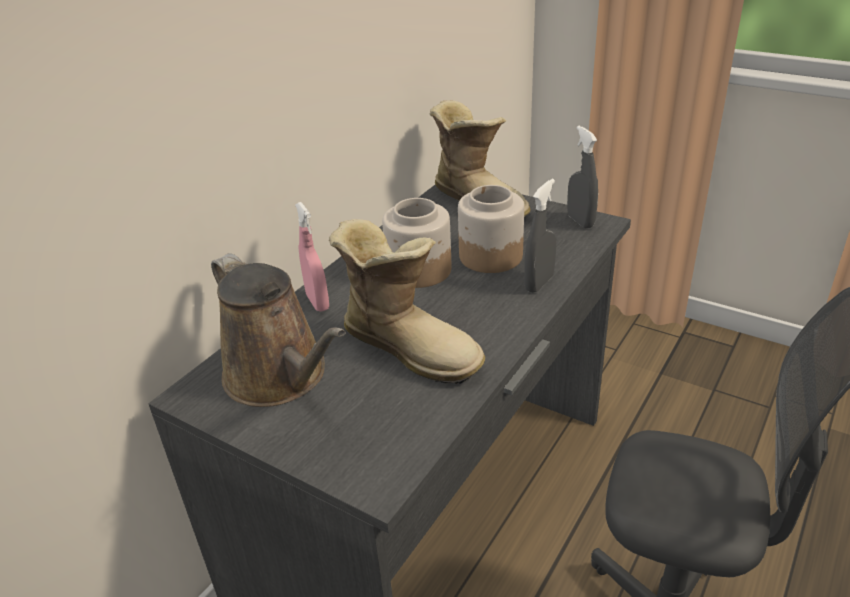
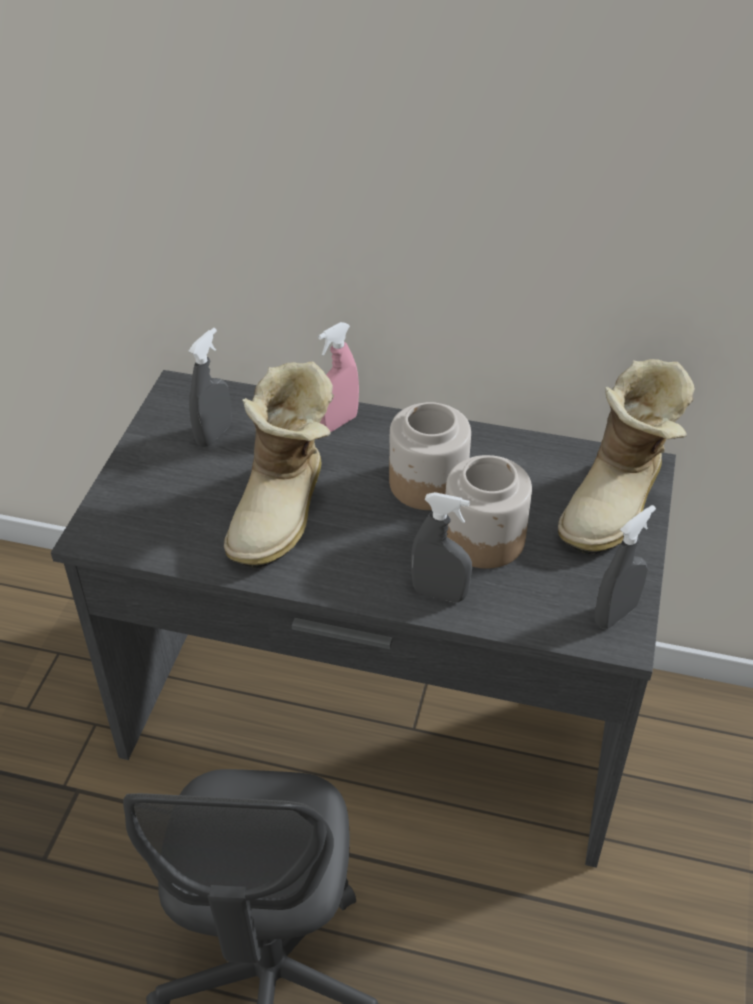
camera: 70 degrees right, 10 degrees up
(281, 377) = (214, 435): brown watering can -> grey spray bottle

